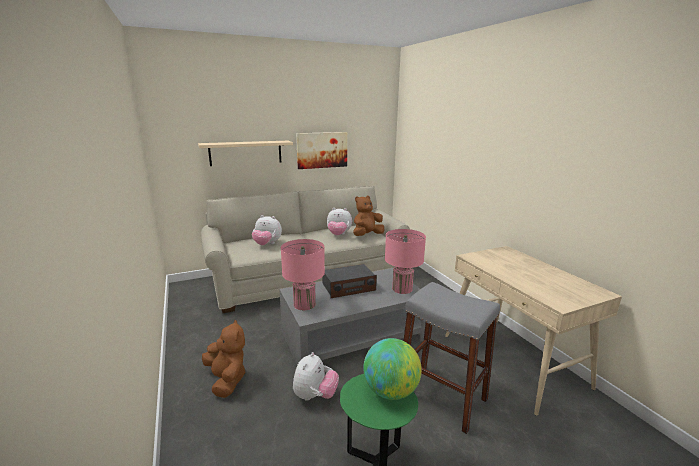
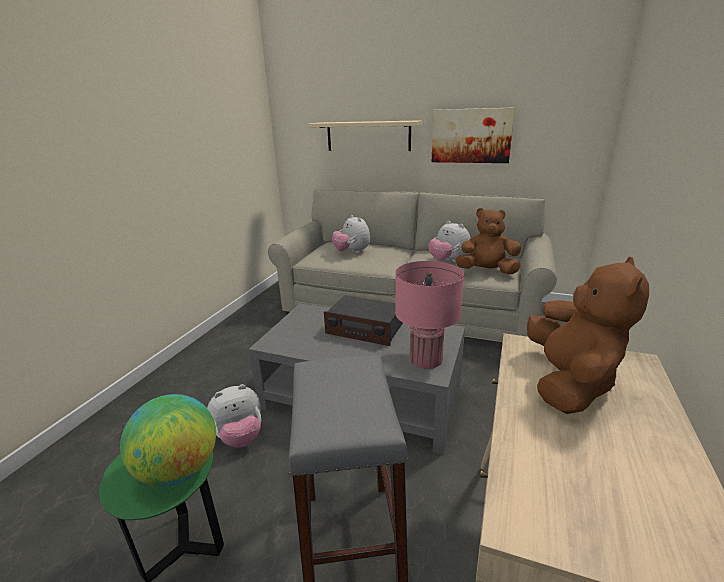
camera: 45 degrees right, 5 degrees up
(227, 380) = (208, 377): brown plush toy -> brown plush toy (569, 382)
(304, 304) = (291, 328): pink table lamp -> none

